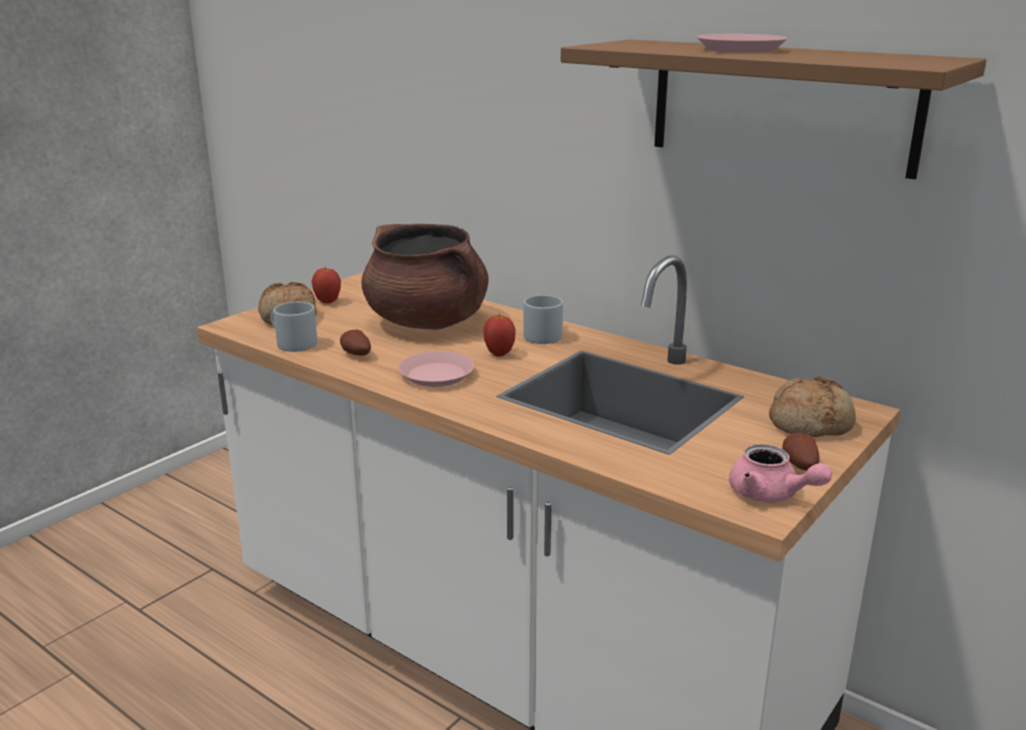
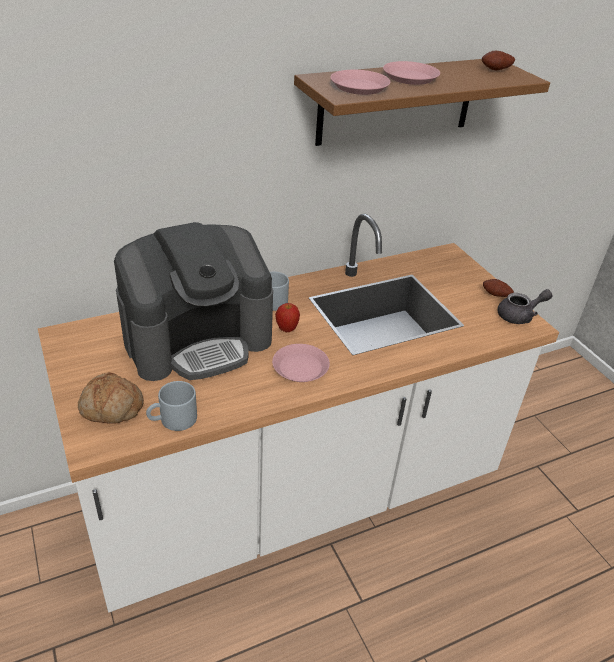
camera: 65 degrees left, 15 degrees up
(328, 302) = (95, 374): apple -> none
(355, 355) = (230, 393): potato -> potato (496, 70)
(427, 322) = (198, 339): brown cooking pot -> coffee machine
(645, 45) = (359, 87): none -> pink plate
(771, 495) = (519, 316): pink teapot -> grey teapot
(810, 423) = (454, 271): bread -> none

